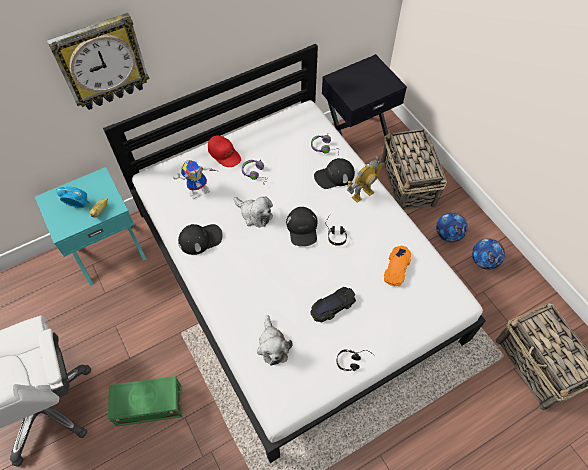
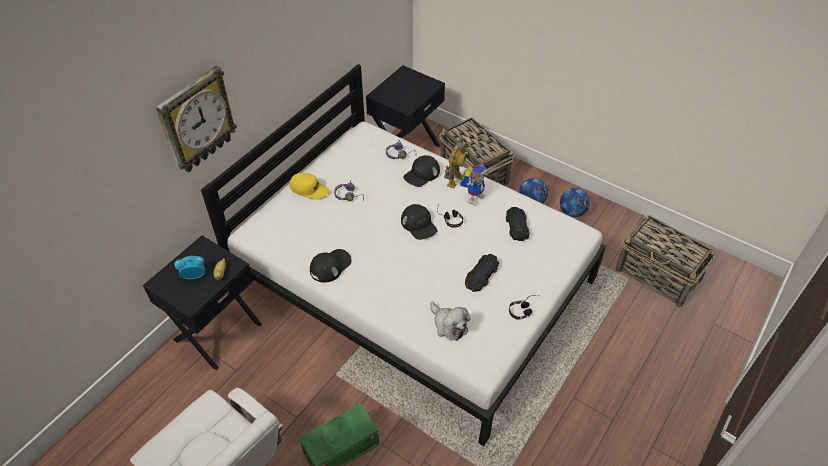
camera: 25 degrees left, 10 degrees down
(108, 250) = (217, 331): turquoise nightstand -> black nightstand
(199, 189) = (303, 226): toy robot -> toy robot (474, 196)
(224, 154) = (309, 189): red cap -> yellow cap
(254, 214) = (368, 229): plush toy -> none
(397, 267) = (517, 226): orange toy car -> black toy car

